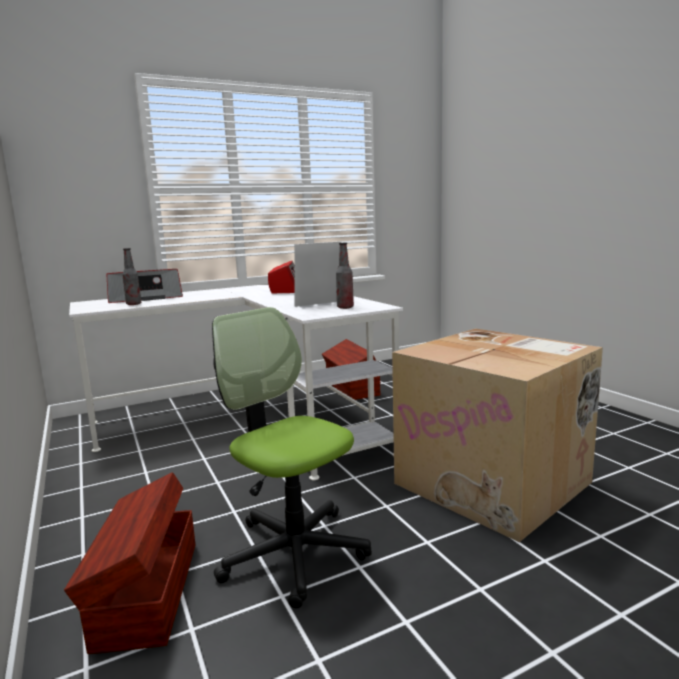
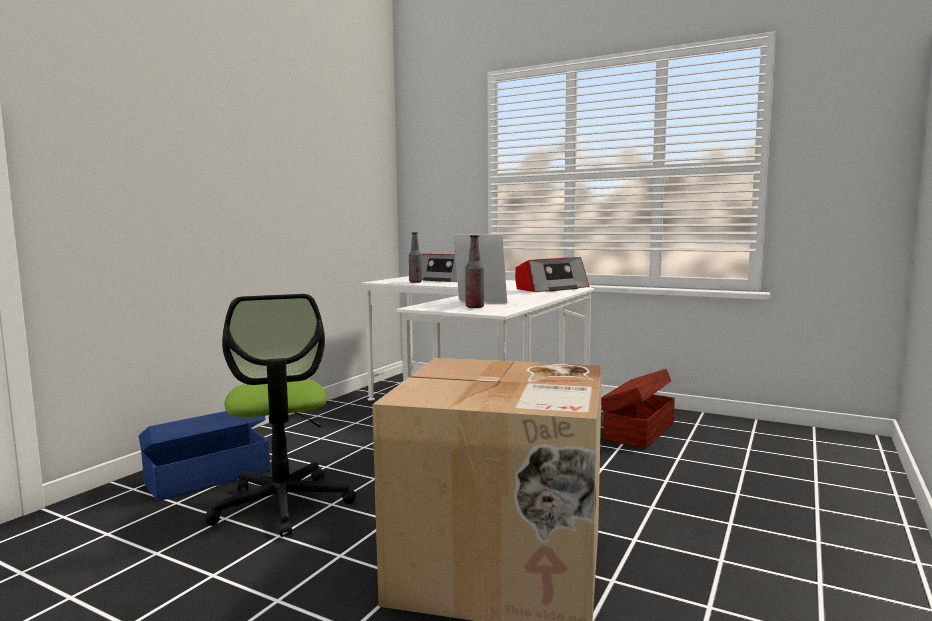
camera: 55 degrees right, 5 degrees down
(146, 593) = (207, 477): brown storage box -> blue storage box
(294, 552) = (282, 505): office chair -> office chair turned 150 degrees clockwise

